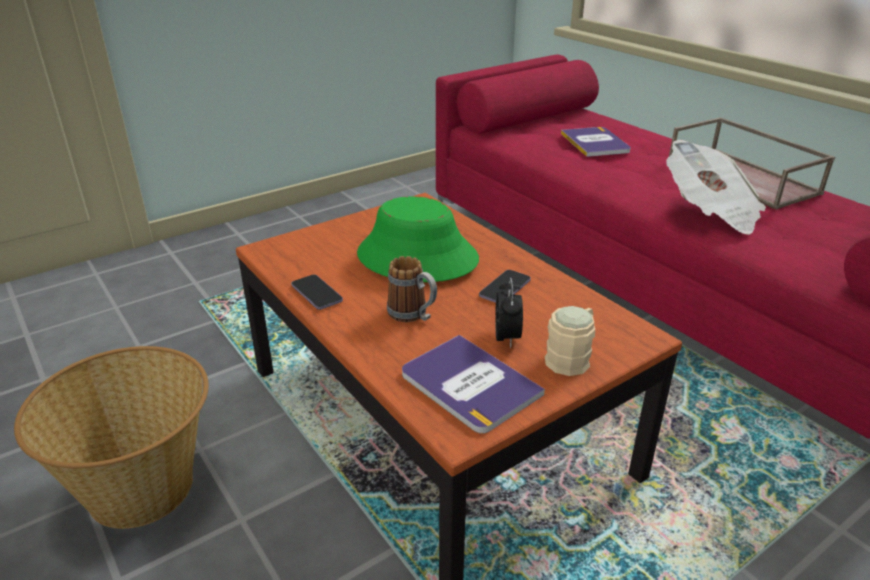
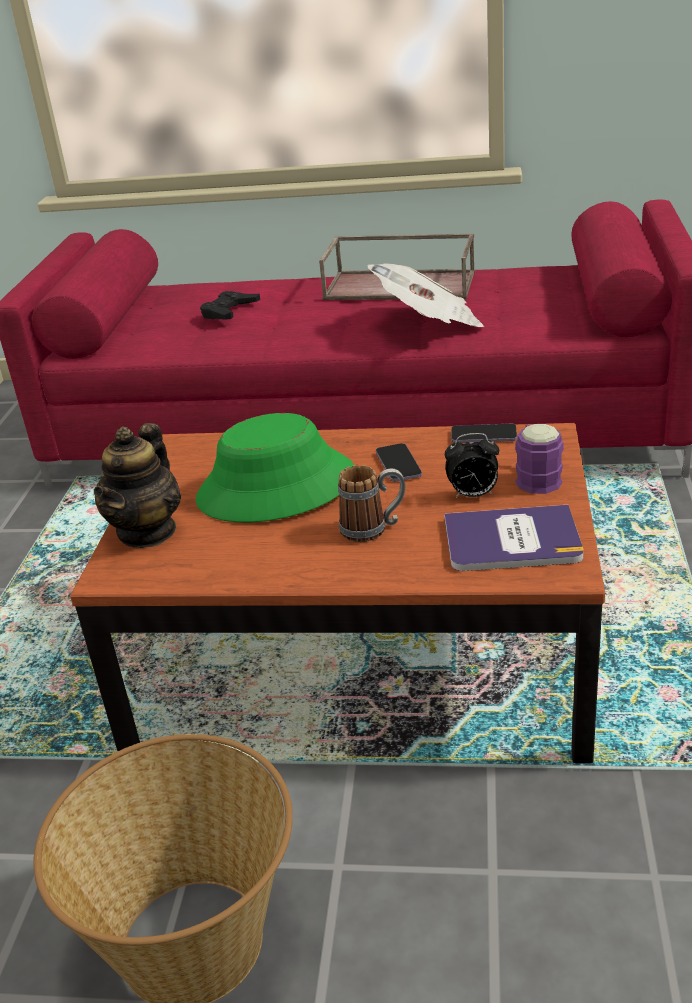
camera: 45 degrees left, 0 degrees up
(316, 293) = (255, 571): phone -> phone (483, 435)
(320, 239) = (147, 531): none -> teapot
(507, 338) = (473, 495): alarm clock -> alarm clock turned 135 degrees clockwise
(571, 357) = (535, 477): beige mug -> purple mug
(595, 143) = (229, 311): book -> black game controller

